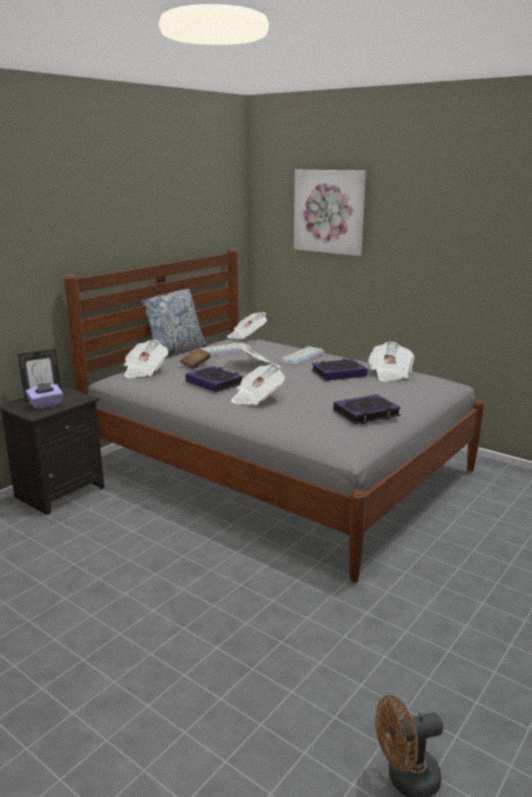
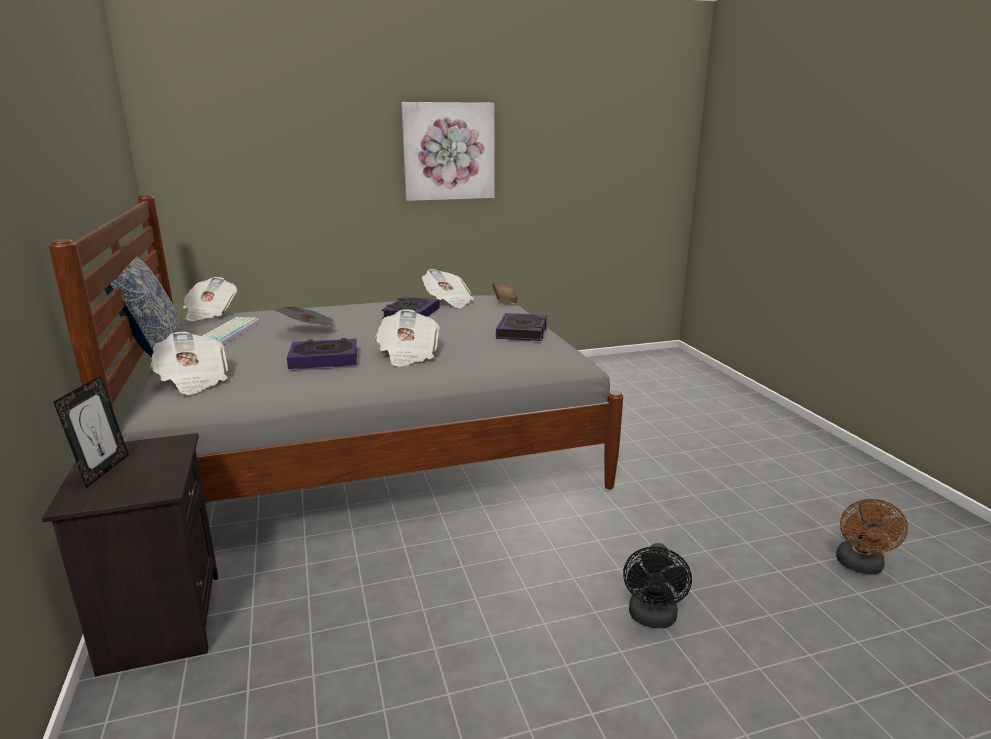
camera: 55 degrees left, 0 degrees up
(46, 405) = (140, 474): purple tissue box -> none
(196, 365) = (244, 353): brown book -> brown book (505, 300)
(198, 657) = (652, 619): none -> black fan
(301, 357) = (334, 312): keyboard -> none
(329, 211) = (278, 134): picture -> picture (448, 151)

